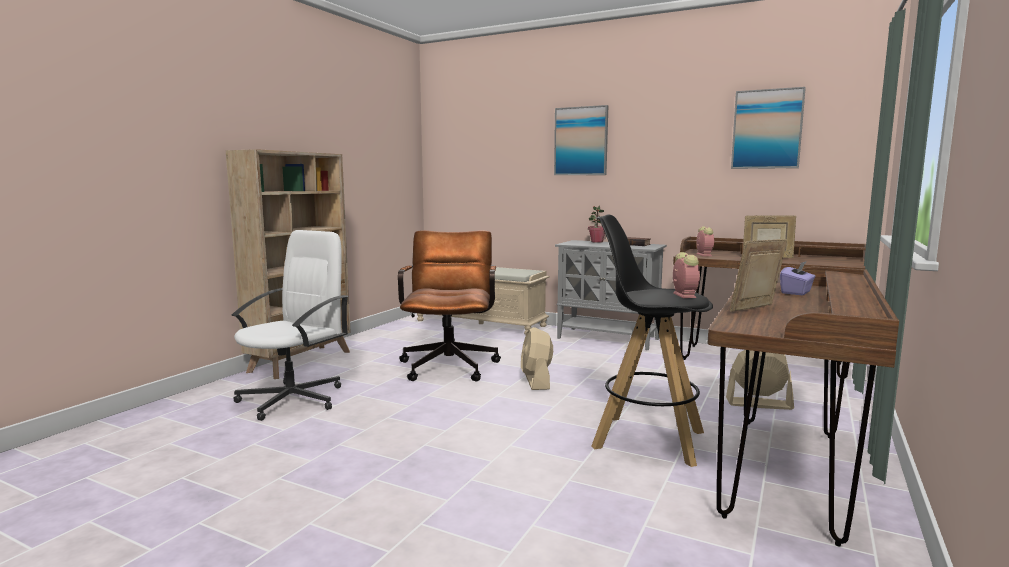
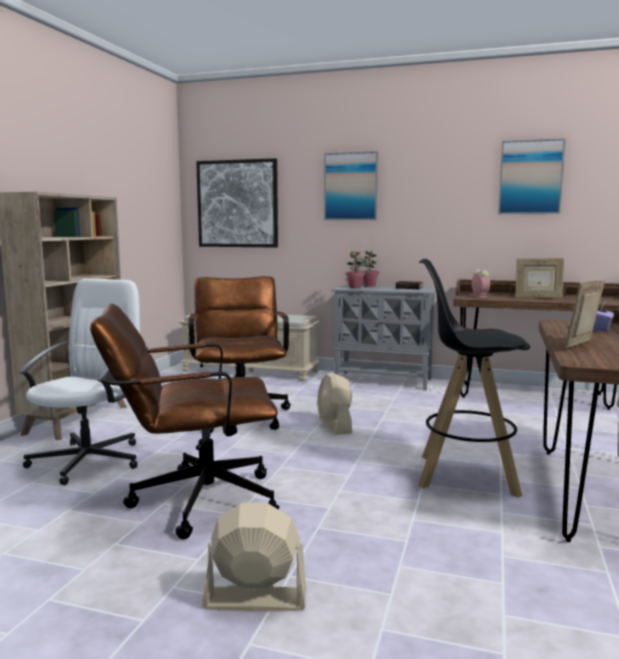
camera: 10 degrees left, 0 degrees up
(365, 444) = (191, 501): none -> brown office chair
(473, 159) = (237, 204): none -> picture
(580, 243) = (355, 287): none -> potted plant
(683, 295) = (501, 335): alarm clock -> none
(758, 403) = (548, 434): beige fan -> beige fan (254, 599)

